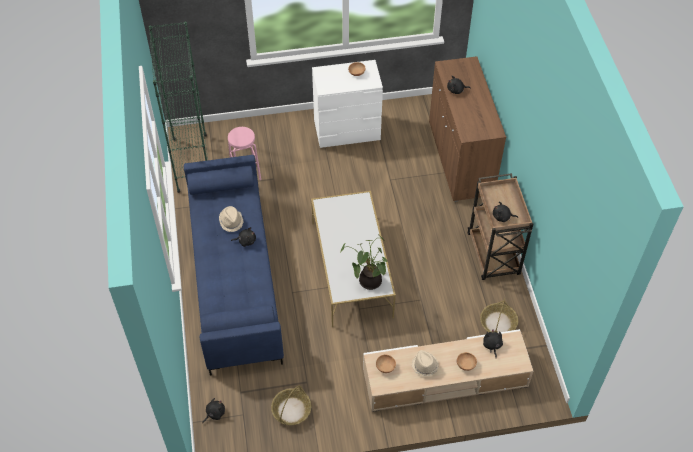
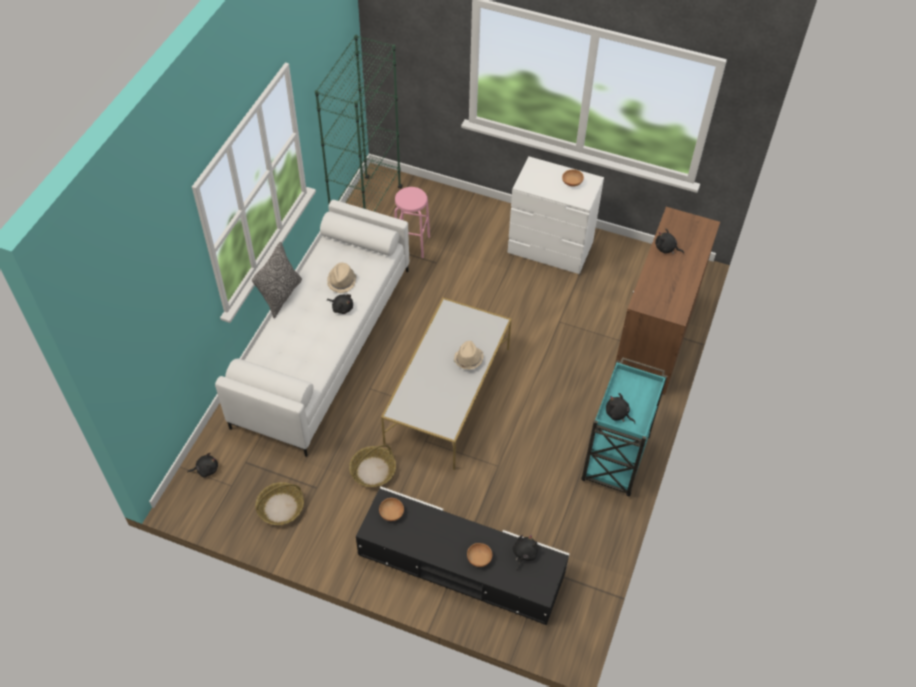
camera: 30 degrees right, 0 degrees up
(193, 254) = (281, 296): none -> pillow
(234, 278) = (323, 345): blue sofa -> white sofa
(368, 281) = (437, 413): potted plant -> none
(424, 366) = (434, 535): beige hat -> beige hat (468, 360)
(445, 378) = (461, 564): beige tv stand -> black tv stand
(493, 255) = (615, 460): brown cart -> turquoise cart
(498, 323) = (565, 537): basket -> basket (373, 471)

